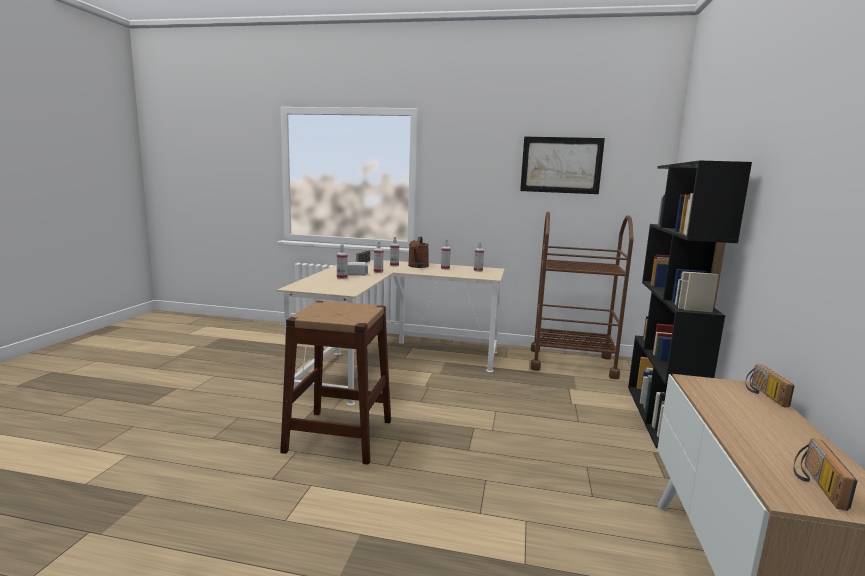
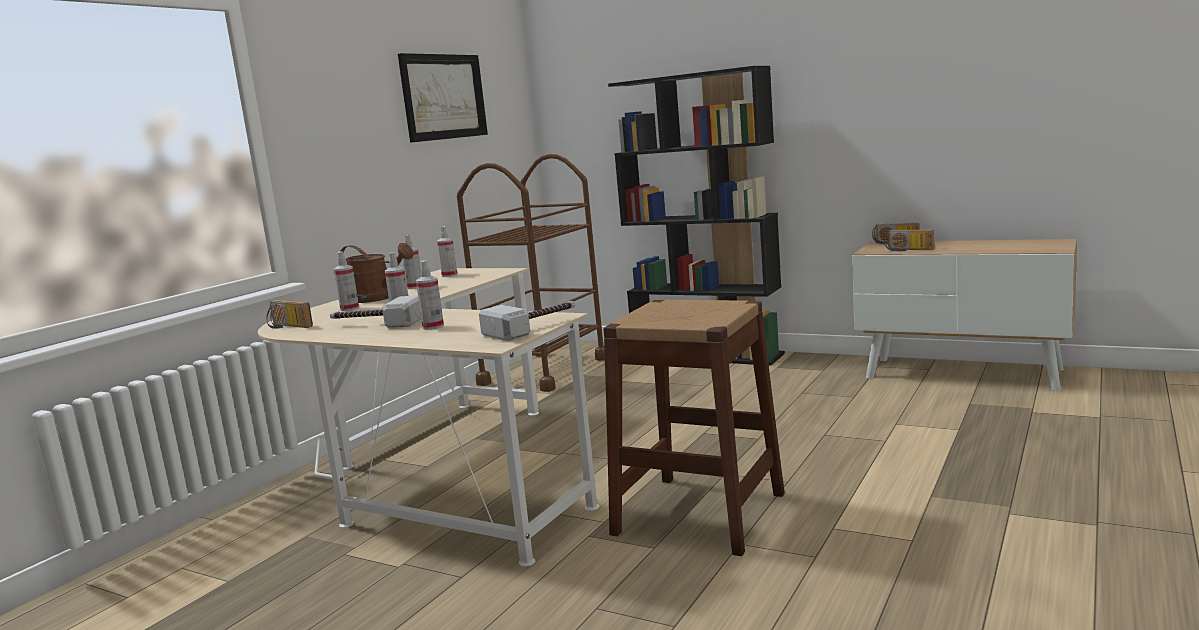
camera: 70 degrees left, 0 degrees up
(326, 290) = (535, 327): none -> hammer
(815, 484) = (1036, 245): radio -> radio (908, 250)

